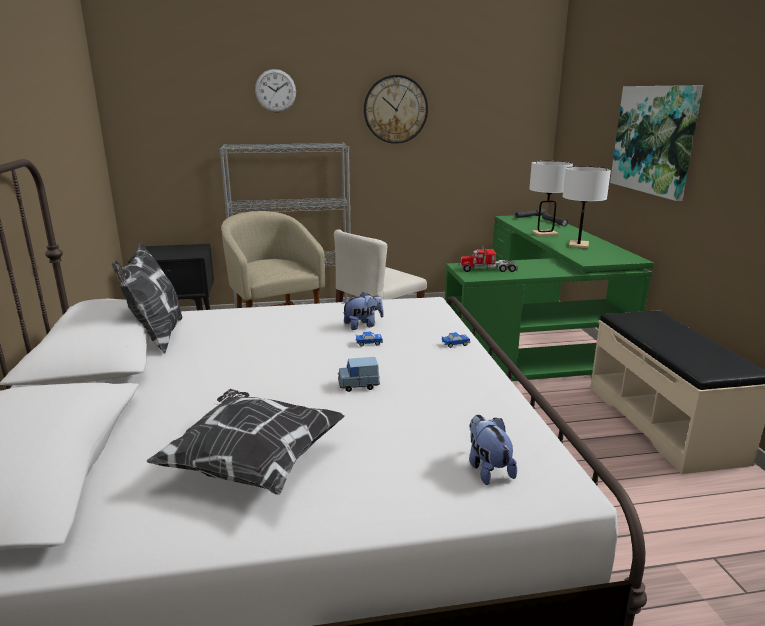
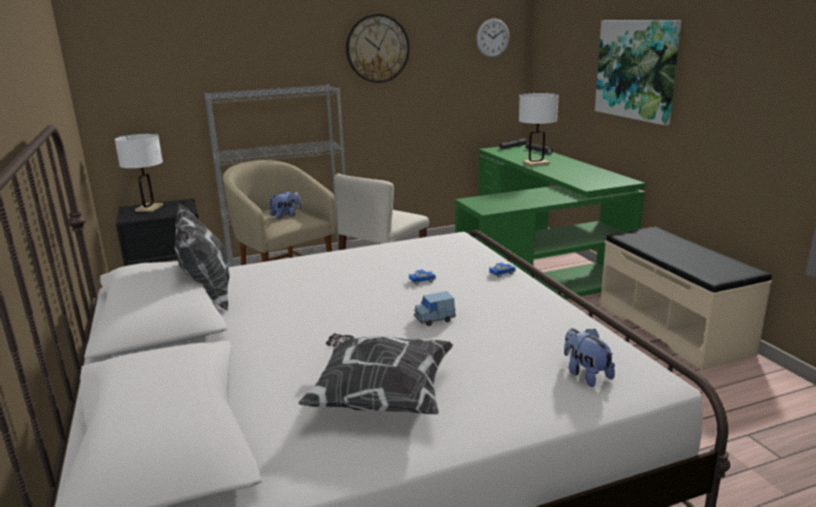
camera: 10 degrees left, 0 degrees up
(275, 91) = (256, 35): wall clock -> wall clock (492, 38)
(363, 325) = (407, 265): plush toy -> plush toy (286, 216)
(488, 269) = (498, 202): toy truck -> none
(578, 245) = (572, 172): white table lamp -> white table lamp (149, 208)

